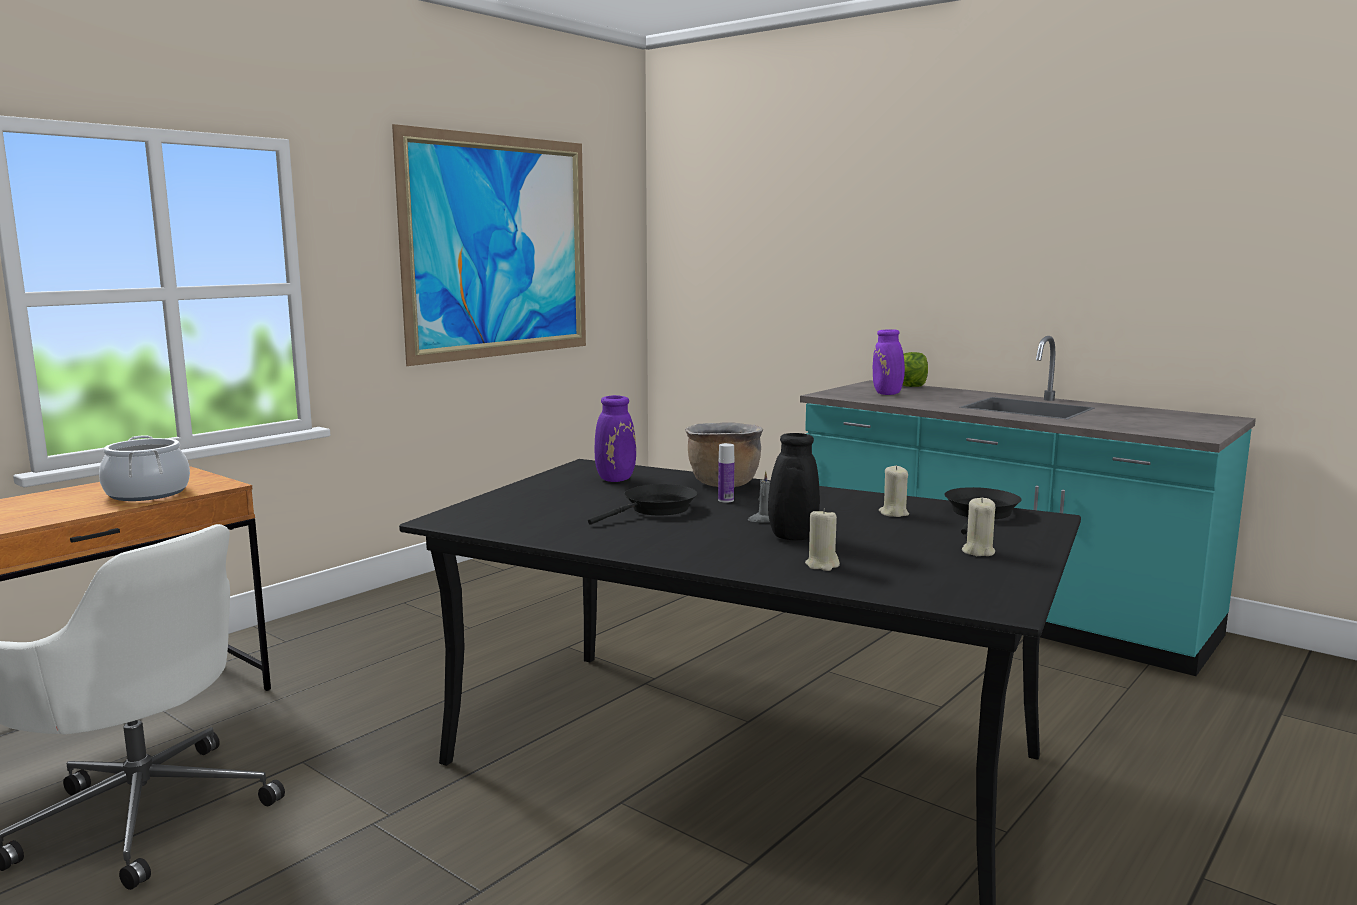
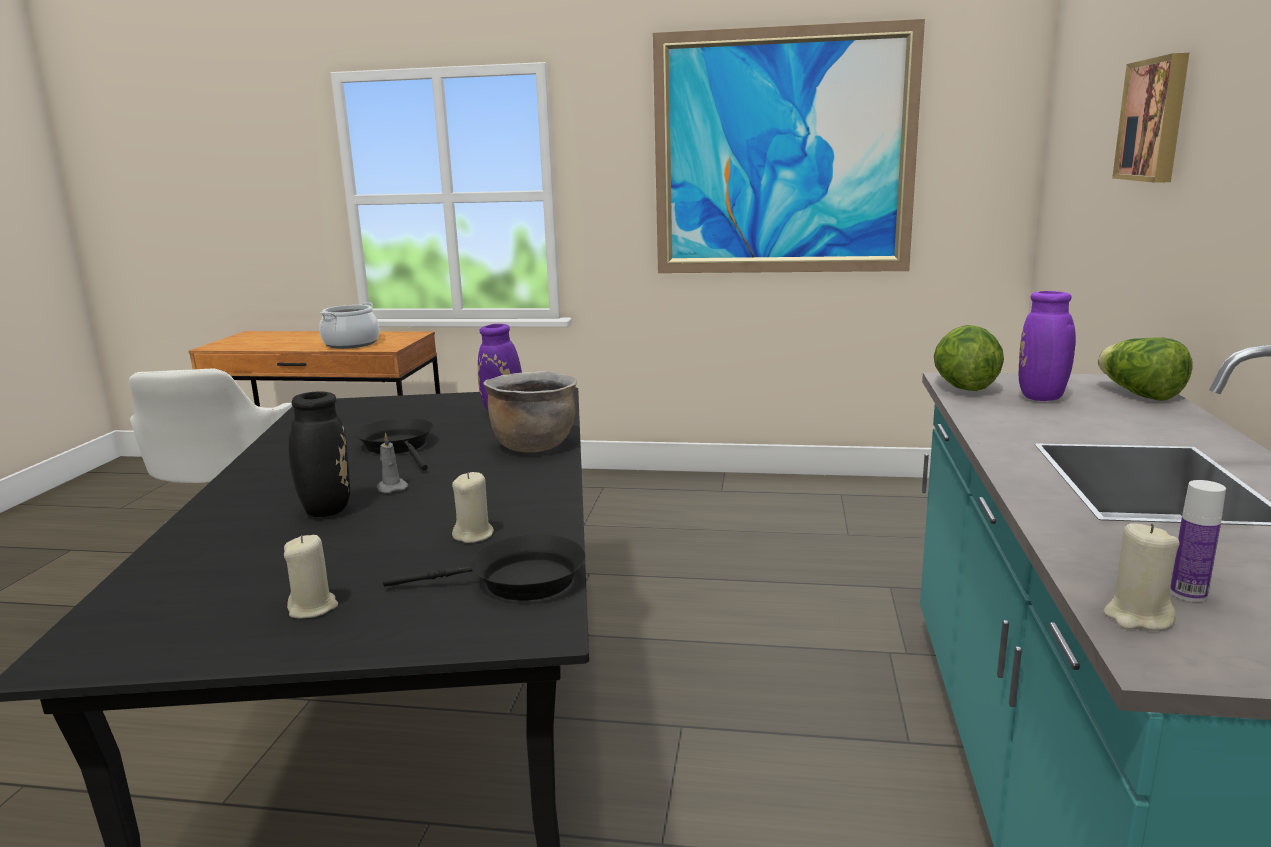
camera: 60 degrees right, 5 degrees up
(655, 510) = (399, 447): black frying pan -> black frying pan turned 135 degrees counterclockwise
(726, 500) = (462, 460): bottle -> bottle (1188, 594)
(822, 565) = (222, 542): beige candle -> beige candle (1137, 617)
(827, 231) = (1155, 120): none -> picture
(846, 397) = (963, 388): none -> lettuce

